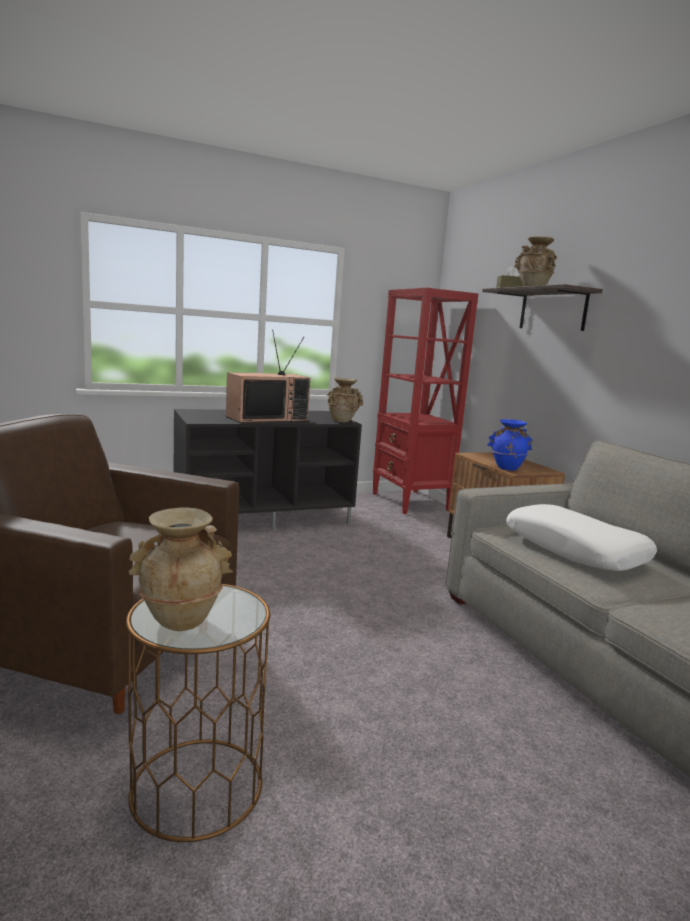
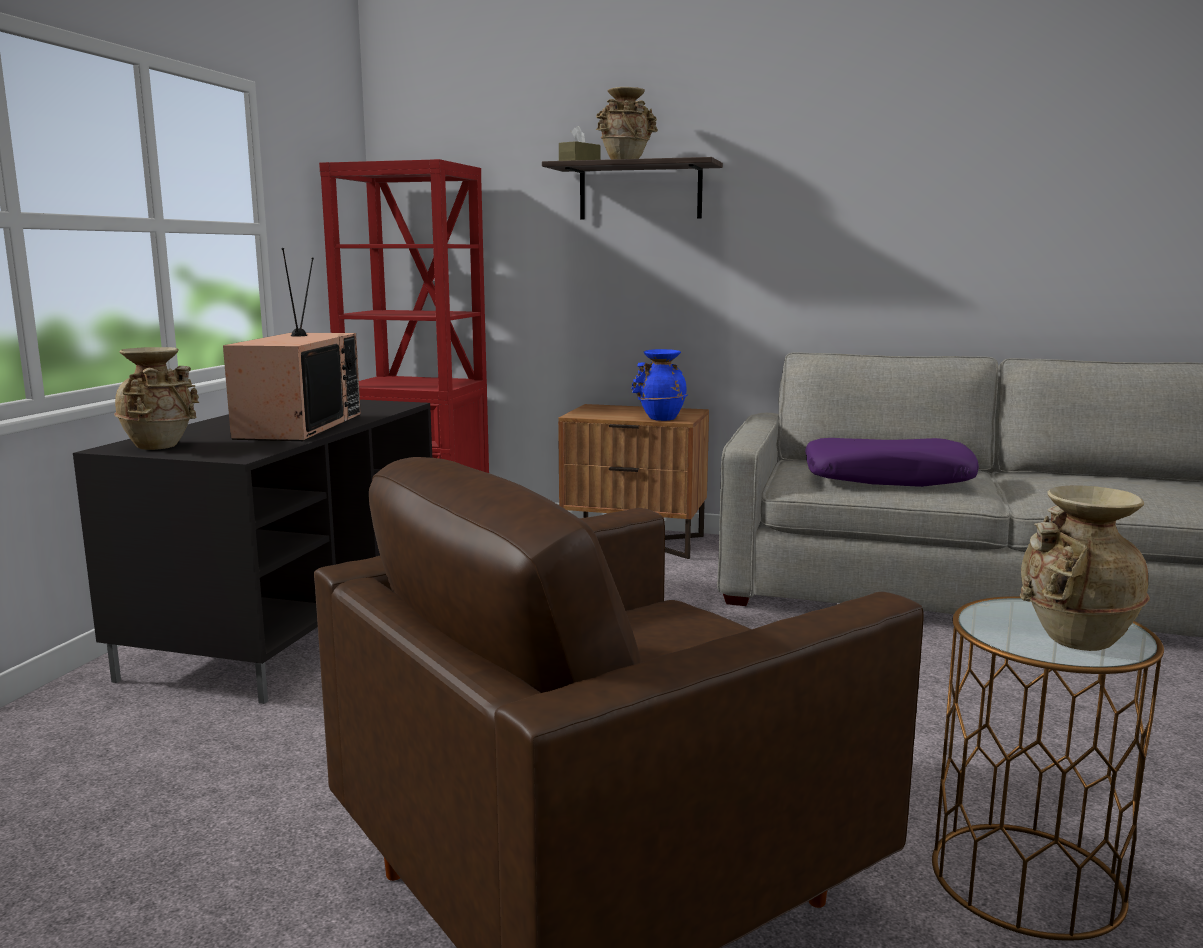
camera: 50 degrees left, 0 degrees up
(342, 421) = (393, 404): beige vase -> beige vase (161, 446)
(575, 550) = (887, 478): white pillow -> purple pillow

